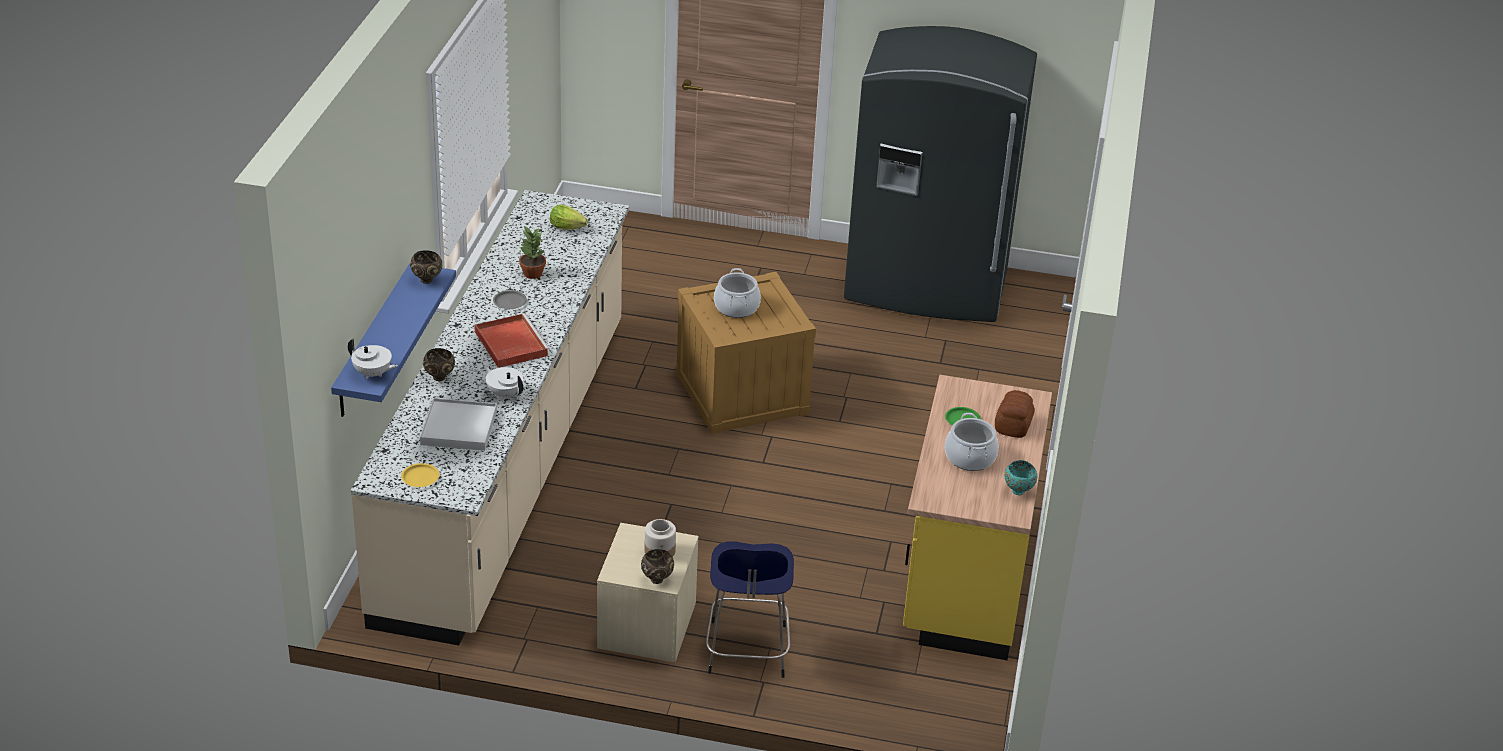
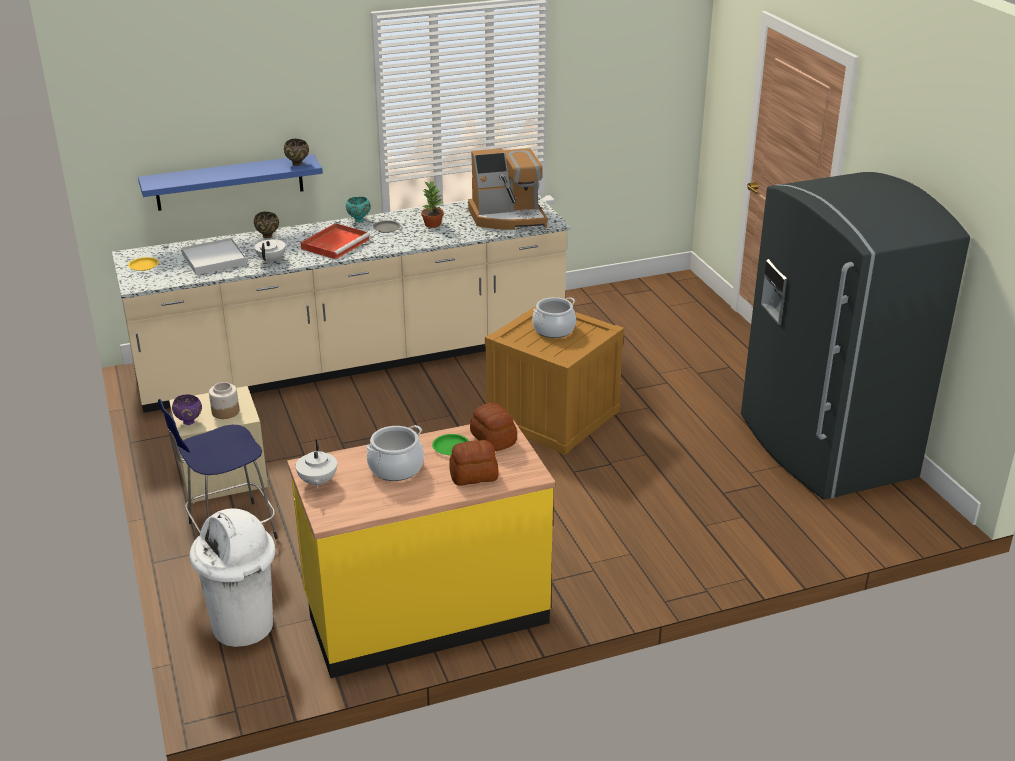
camera: 60 degrees right, 5 degrees down
(373, 374) = (165, 182): white teapot -> white teapot (317, 482)
(569, 228) = (508, 217): lettuce -> coffee machine
(657, 579) = (189, 422): brown bowl -> purple bowl
(901, 687) = (243, 627): none -> white trash can
(968, 395) = (493, 439): none -> bread
(1018, 492) = (367, 509): turquoise bowl -> turquoise bowl (358, 220)

